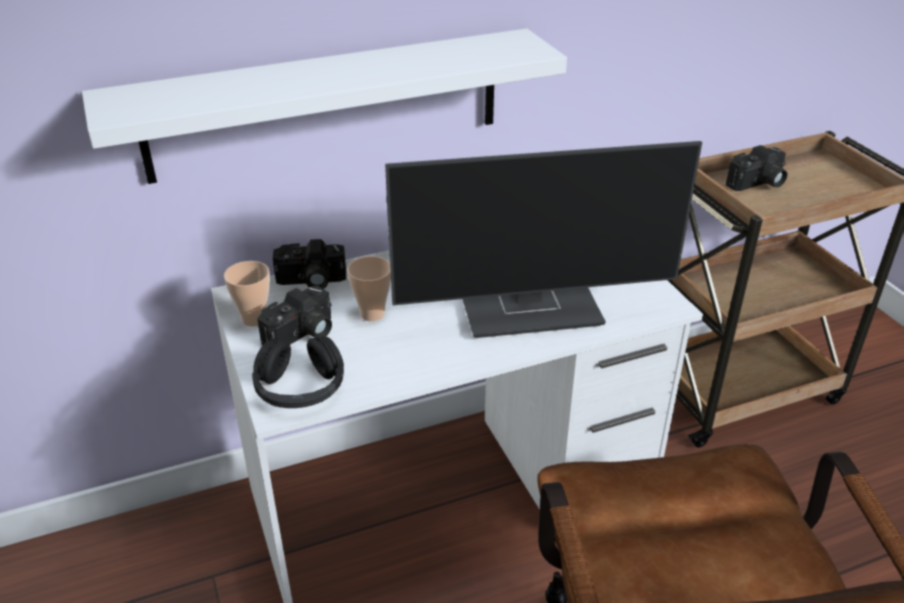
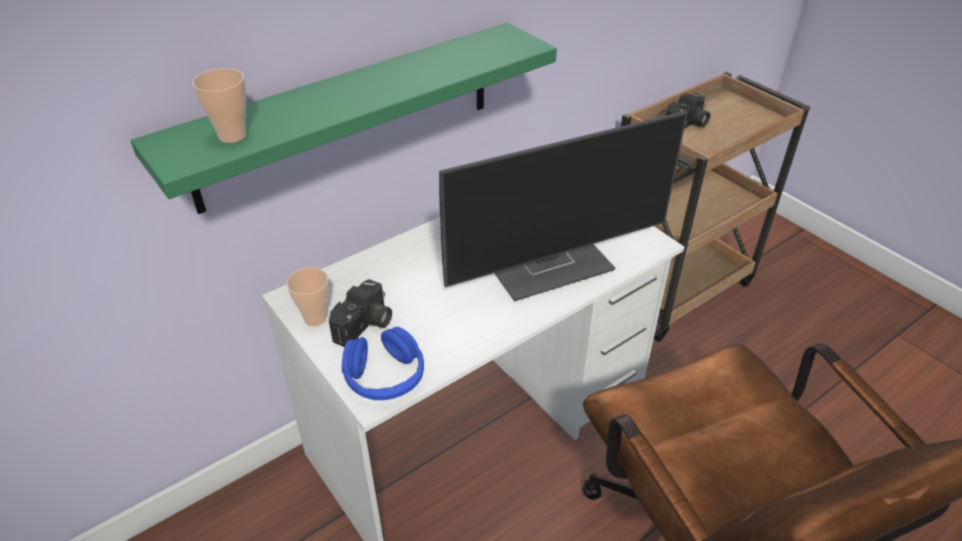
camera: 15 degrees left, 5 degrees up
(300, 388) = (385, 377): black headphones -> blue headphones
(311, 281) = (351, 273): camera -> none
(326, 105) = (348, 115): white shelf -> green shelf
(372, 314) = (418, 294): cup -> cup (232, 136)

